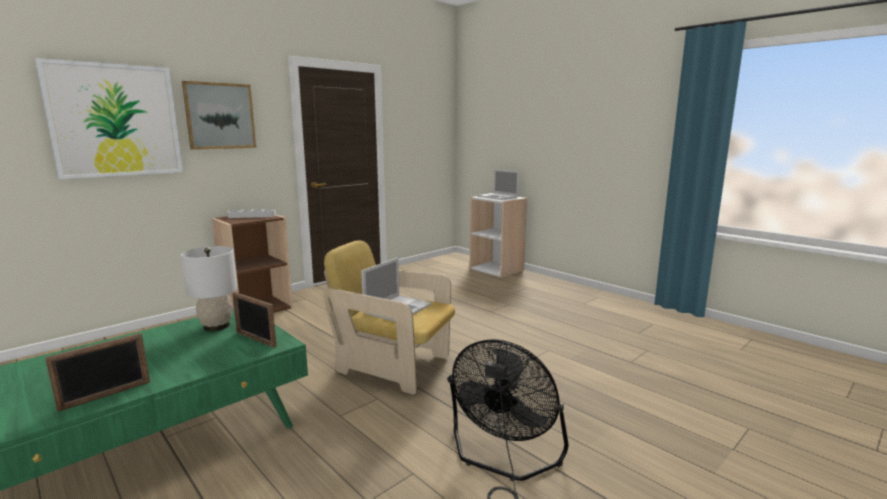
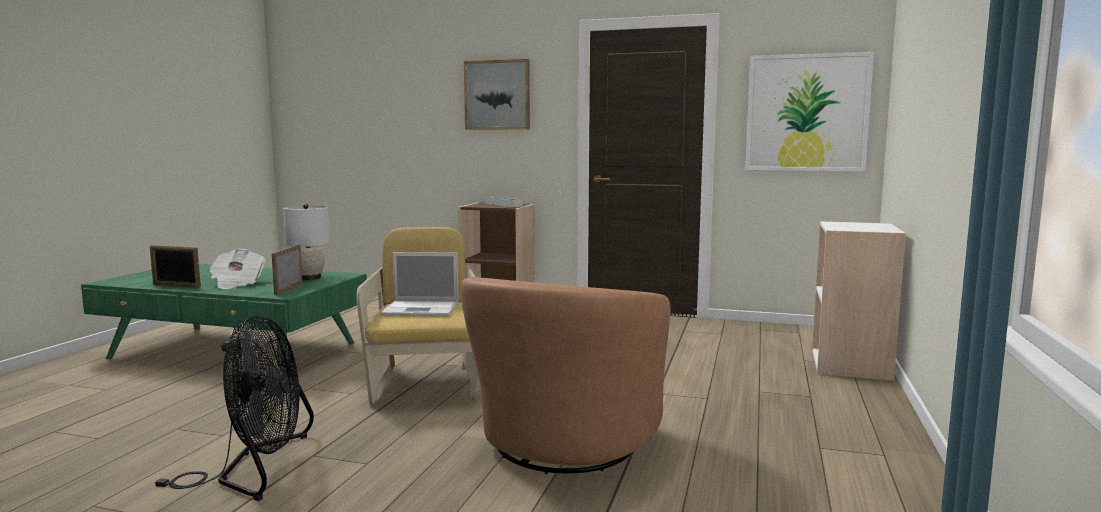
camera: 60 degrees right, 5 degrees down
(115, 121) = (411, 102): picture -> picture (807, 113)
(171, 360) = (237, 283): none -> newspaper
(498, 197) = (859, 226): laptop -> none
(541, 350) = (562, 445): none -> brown armchair

